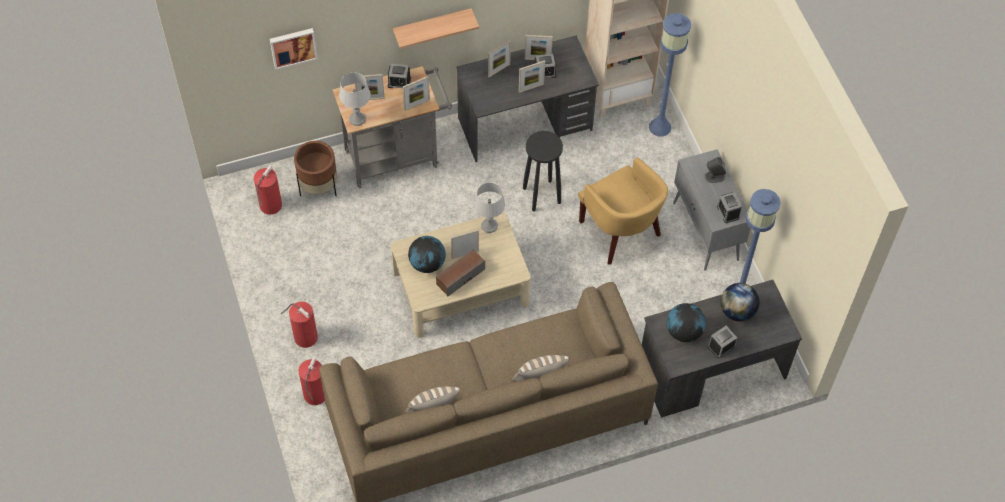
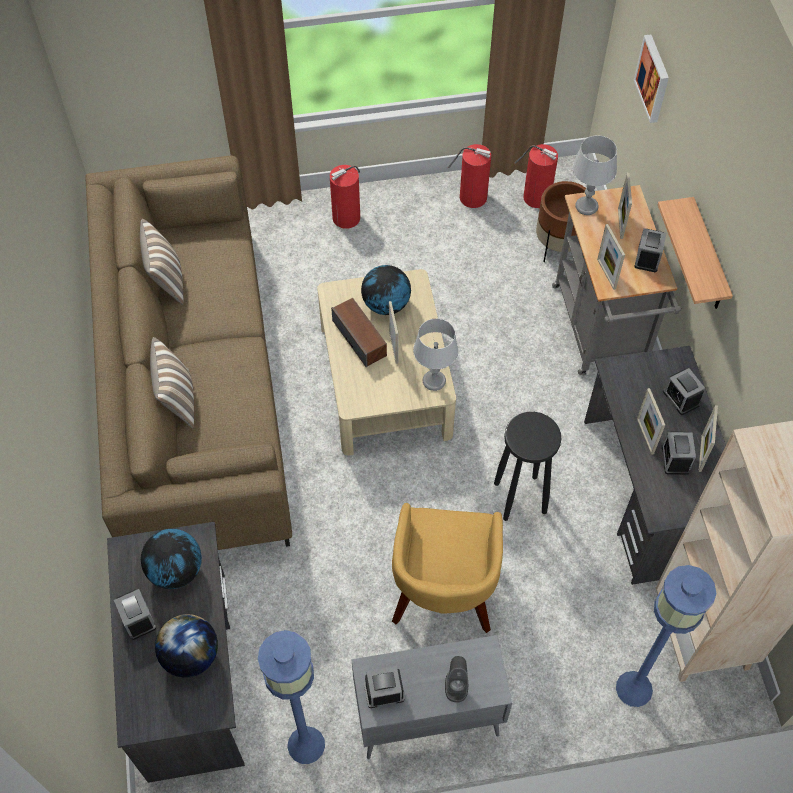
camera: 100 degrees right, 0 degrees up
(315, 395) = (268, 220): fire extinguisher -> fire extinguisher (471, 196)
(499, 70) = (681, 398): picture frame -> alarm clock
(620, 232) = (443, 592): yellow armchair -> yellow armchair turned 60 degrees counterclockwise

